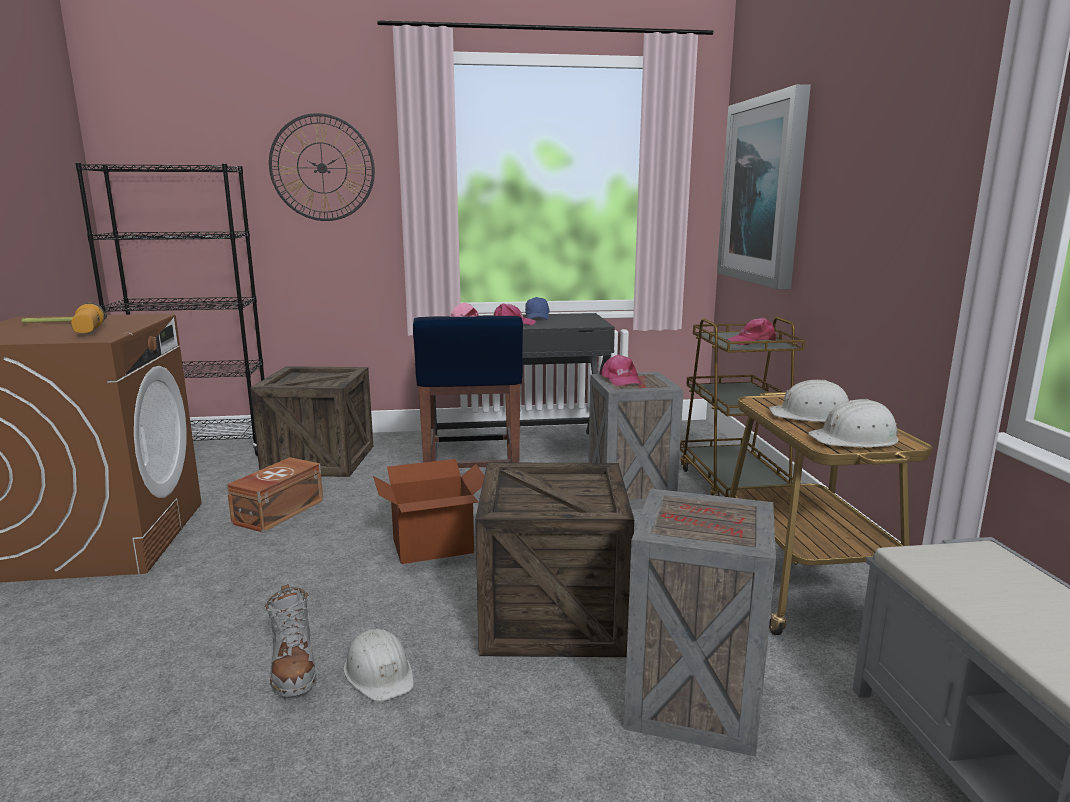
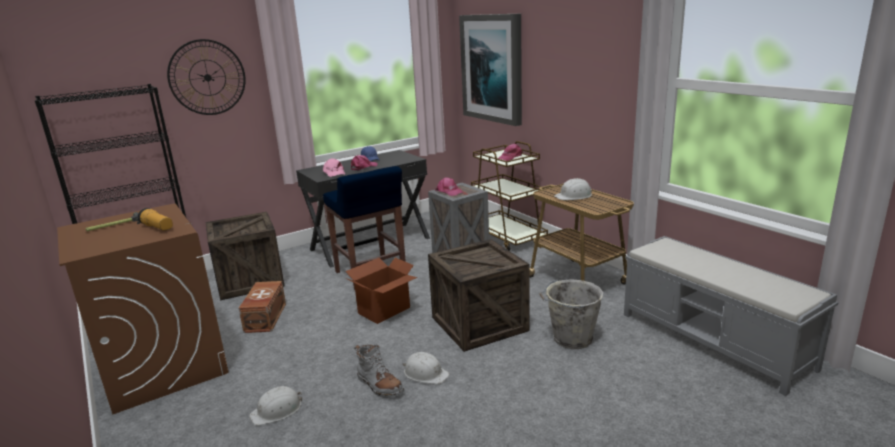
camera: 25 degrees left, 5 degrees up
(695, 702) = (571, 339): crate -> grey bucket
(855, 439) = (603, 204): white hard hat -> white hard hat (277, 410)

